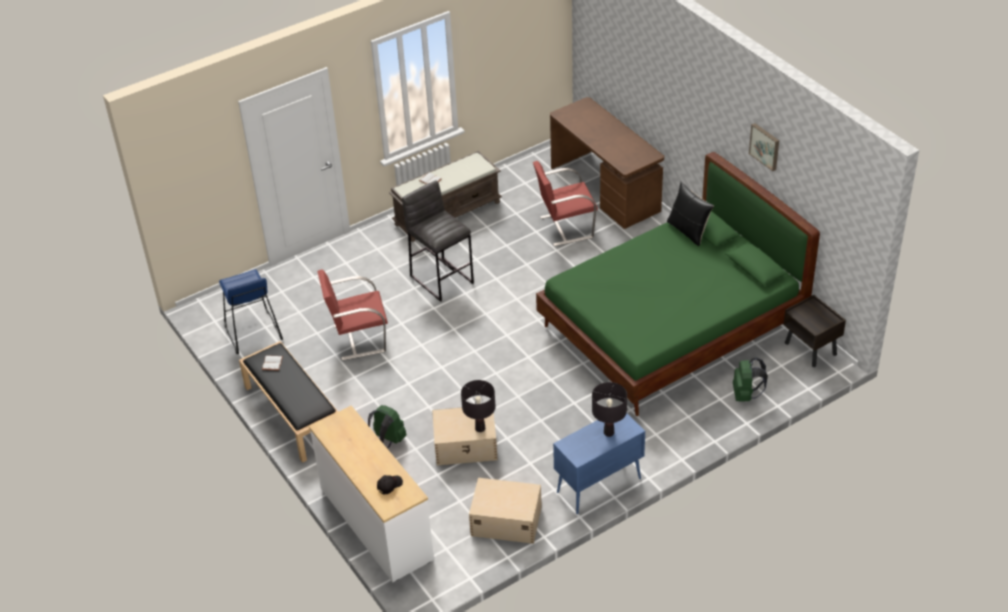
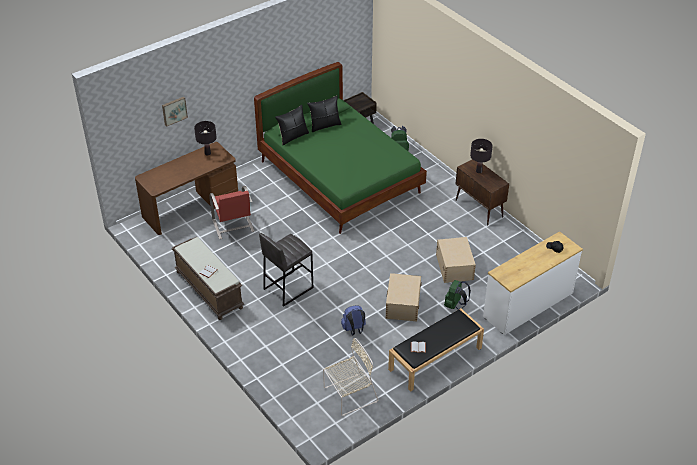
camera: 95 degrees left, 0 degrees up
(252, 332) = (349, 395): blue stool -> beige chair
(358, 338) = (354, 330): red chair -> blue backpack
(480, 428) = (459, 244): black table lamp -> black table lamp (207, 153)
(505, 520) = (513, 246): beige storage box -> beige storage box (402, 305)
(598, 486) = (479, 209): blue cabinet -> brown cabinet
(719, 262) = (325, 126): none -> black pillow
(765, 146) = (292, 52): picture -> picture (174, 110)

